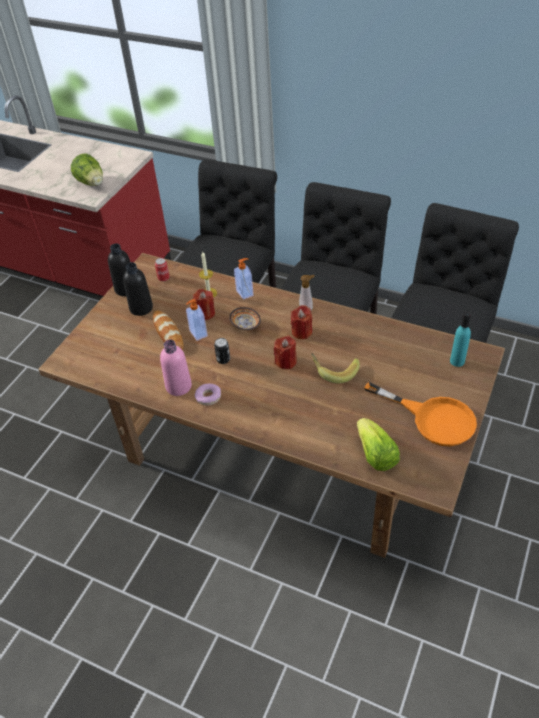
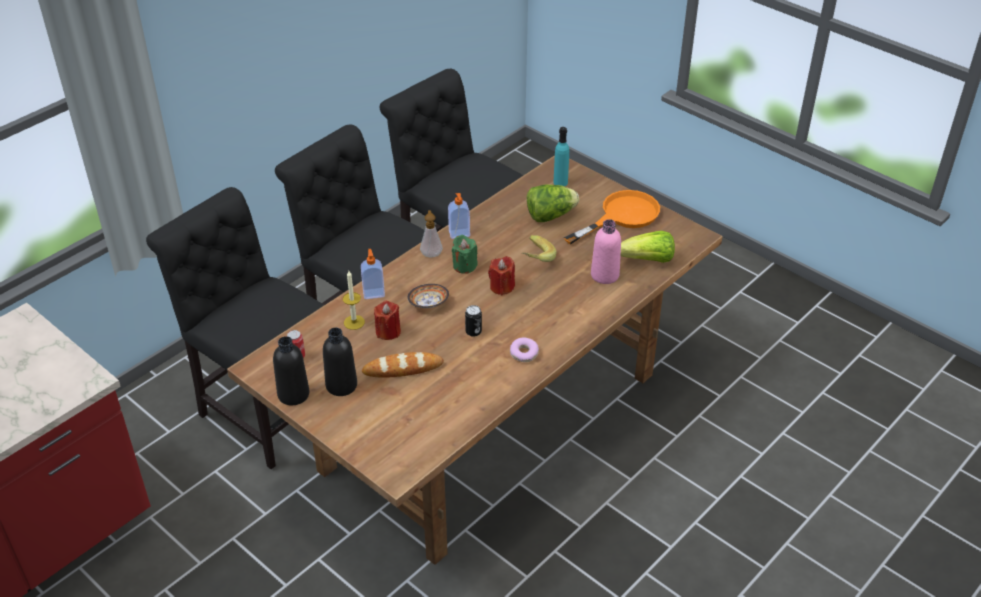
camera: 75 degrees left, 5 degrees down
(92, 183) = (50, 376): lettuce -> lettuce (550, 215)
(178, 386) = (495, 374): pink bottle -> pink bottle (604, 275)
(198, 334) = (419, 344): soap dispenser -> soap dispenser (459, 234)
(302, 332) = (464, 266): red candle -> green candle

